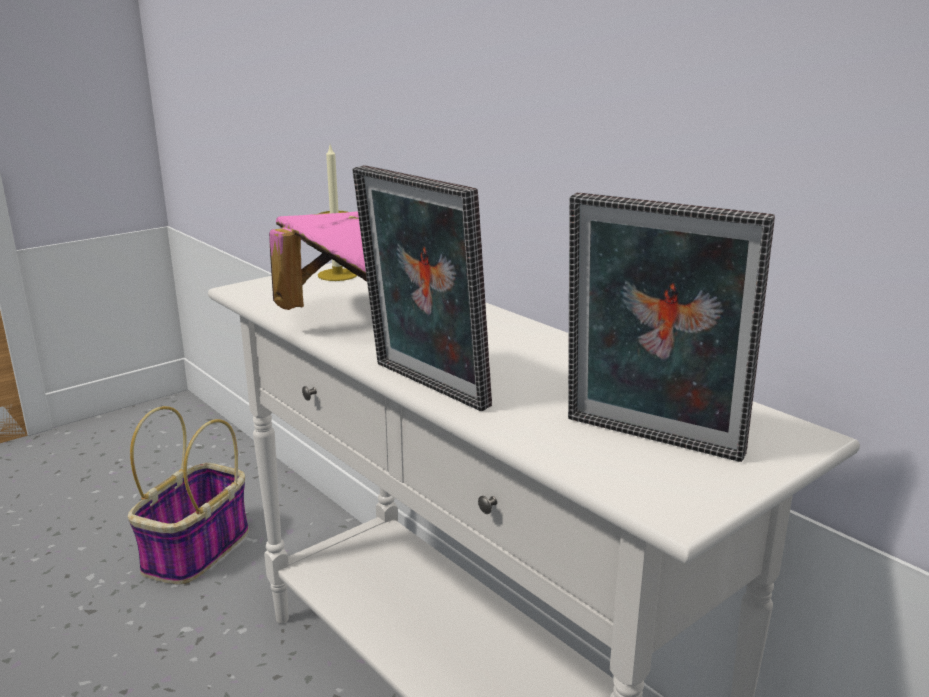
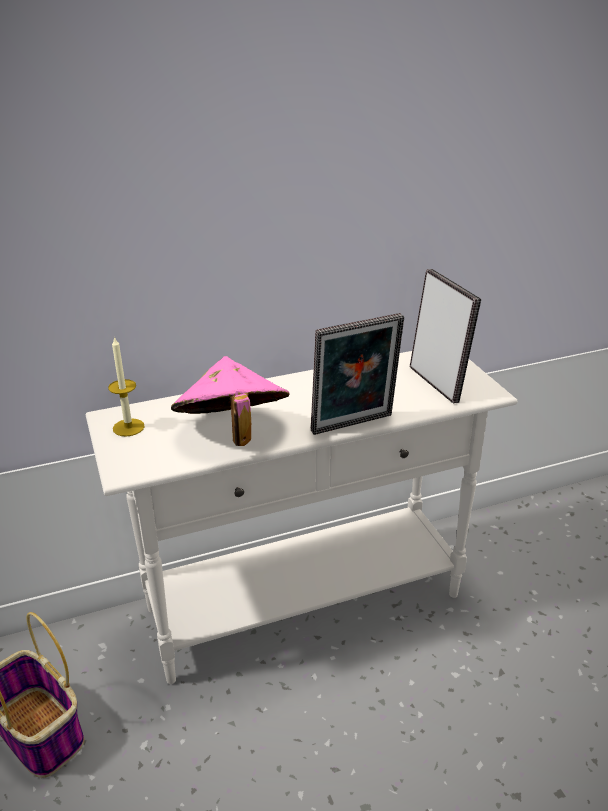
camera: 70 degrees left, 10 degrees up
(649, 441) = (437, 383): picture frame -> picture frame turned 75 degrees counterclockwise

